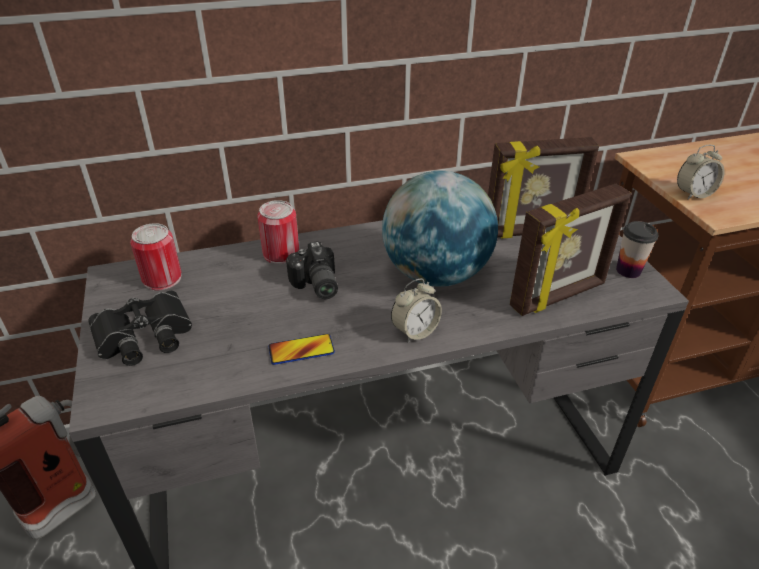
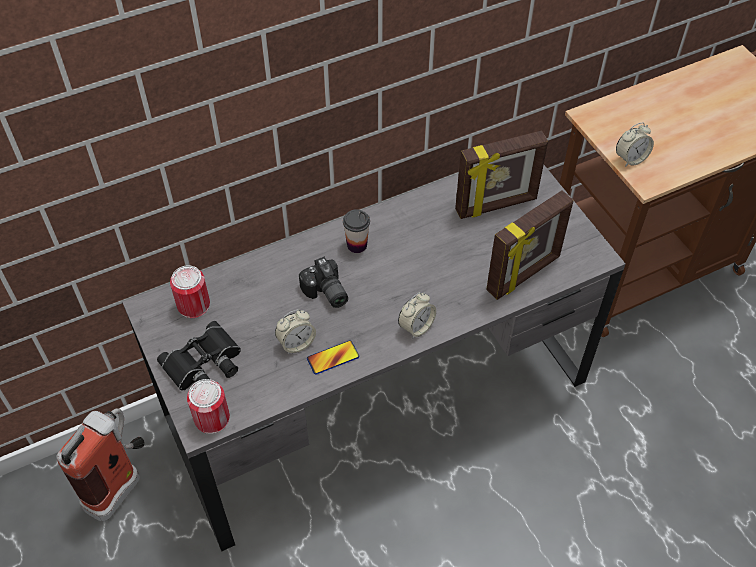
camera: 10 degrees left, 15 degrees up
(262, 329) = (296, 343): none -> alarm clock
(281, 253) = (286, 262): can -> can (212, 418)
(435, 274) = (422, 266): globe -> none
(628, 270) = (579, 238): cup -> cup (357, 245)

